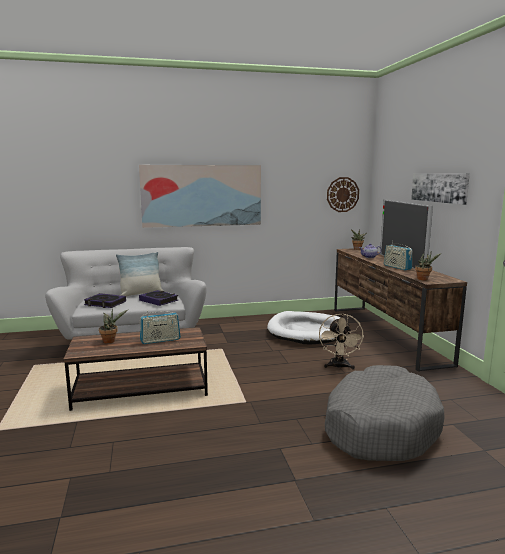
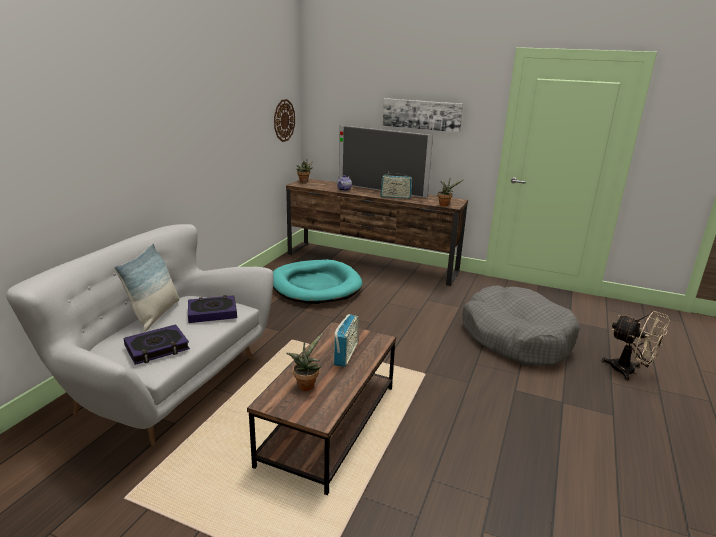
camera: 55 degrees left, 10 degrees up
(202, 195) = (167, 143): picture -> none
(306, 331) = (315, 285): white dog bed -> turquoise dog bed
(339, 367) = (407, 307): beige fan -> beige fan (629, 371)

